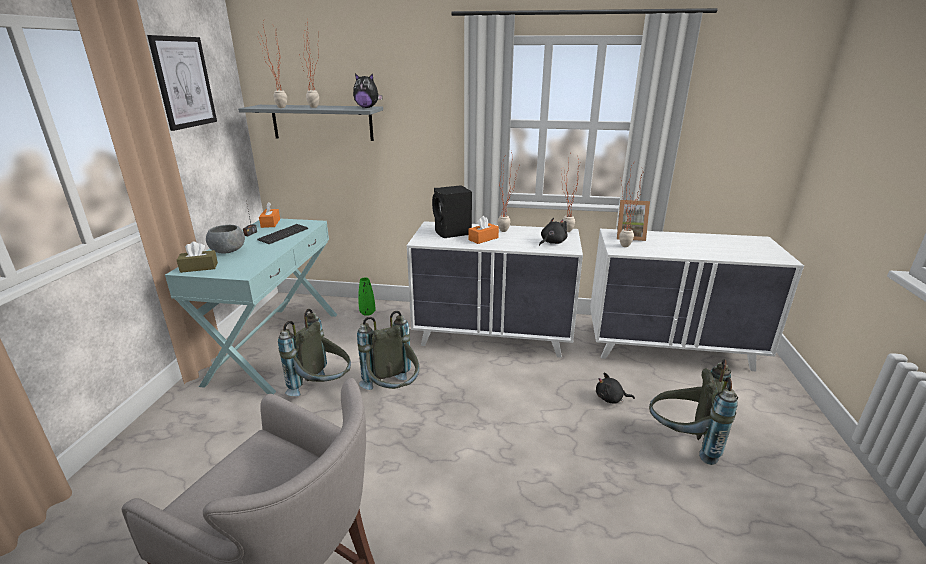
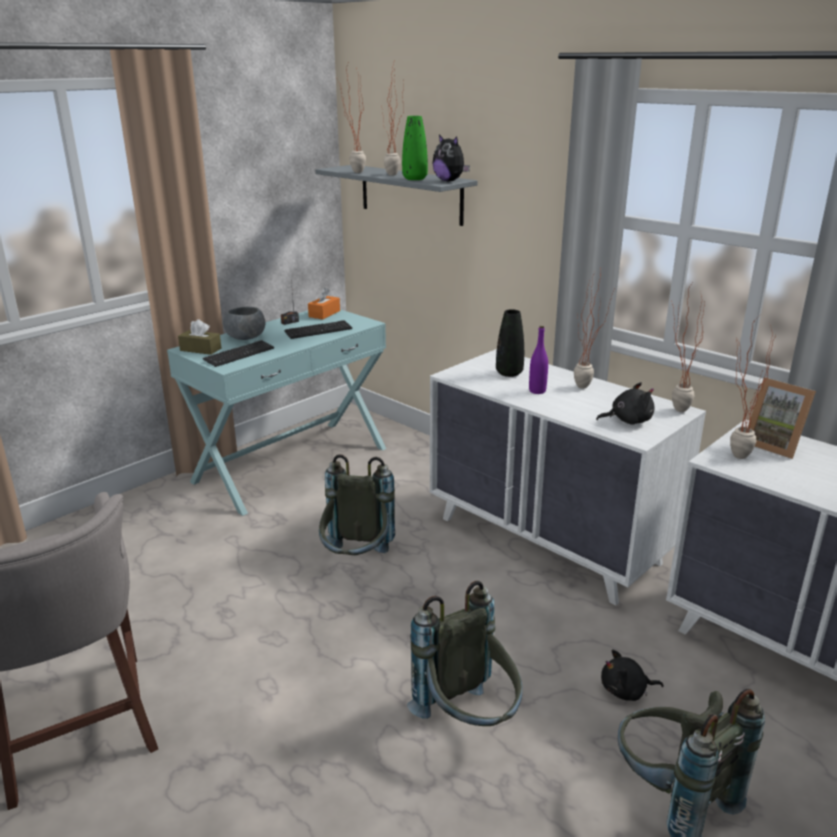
camera: 35 degrees right, 0 degrees up
(184, 82) = (250, 138): picture -> none
(241, 264) = (239, 355): none -> keyboard
(323, 389) = (292, 529): grey backpack -> grey backpack (469, 721)
(367, 313) = (421, 457): green vase -> green vase (415, 179)
(453, 233) = (509, 373): black speaker -> black vase
(483, 239) = (537, 391): orange tissue box -> purple bottle
(611, 399) = (626, 691): black plush toy -> black plush toy turned 45 degrees counterclockwise

